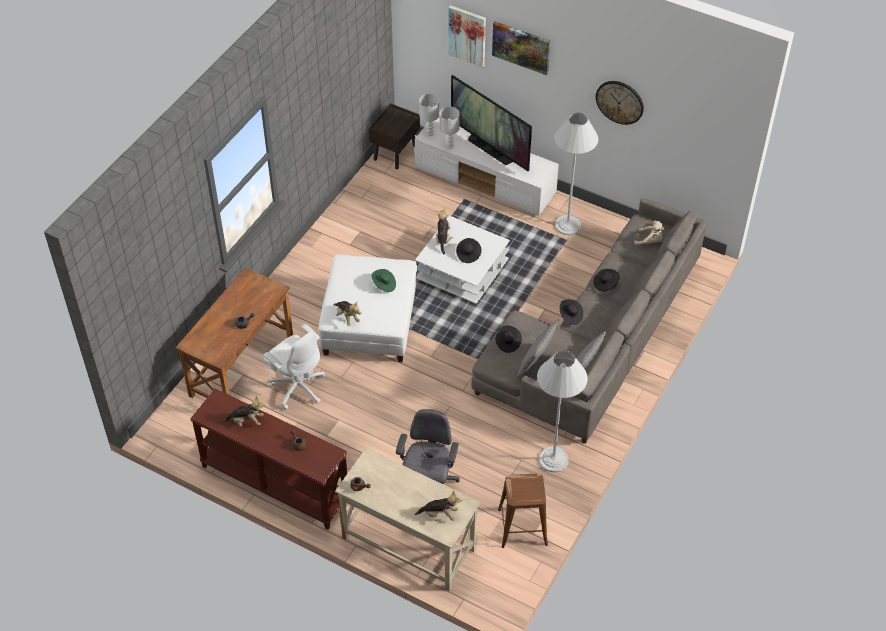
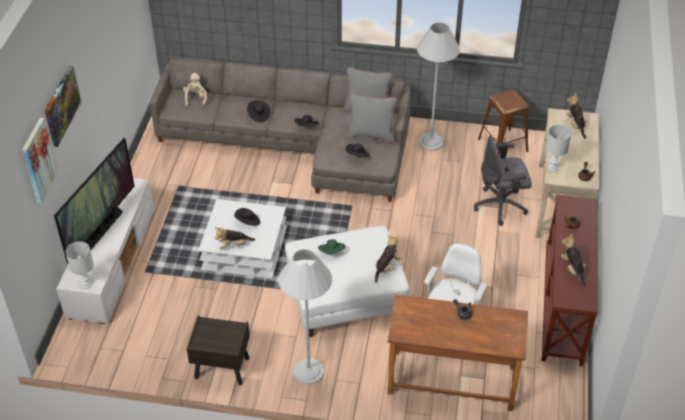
camera: 110 degrees left, 5 degrees down
(395, 152) = (85, 351): brown nightstand -> brown nightstand (221, 368)
(449, 145) = (104, 262): white table lamp -> white table lamp (553, 168)
(568, 225) = (158, 189): white floor lamp -> white floor lamp (308, 371)
(620, 102) = (105, 52): wall clock -> none

